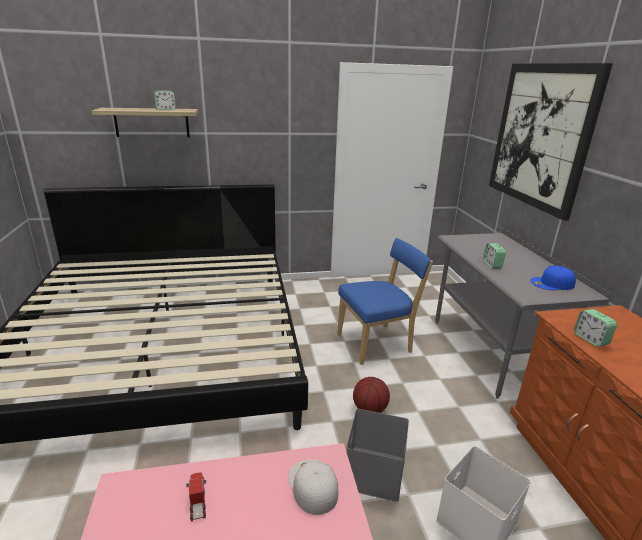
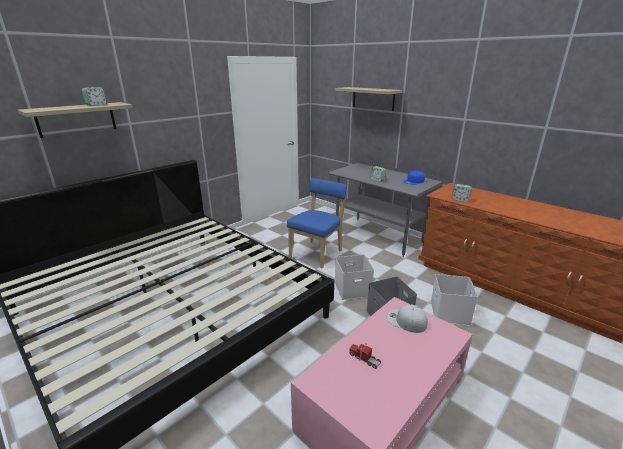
camera: 35 degrees left, 0 degrees up
(370, 409) = (353, 288): basketball -> white storage box
(540, 136) = (373, 98): picture -> shelf

